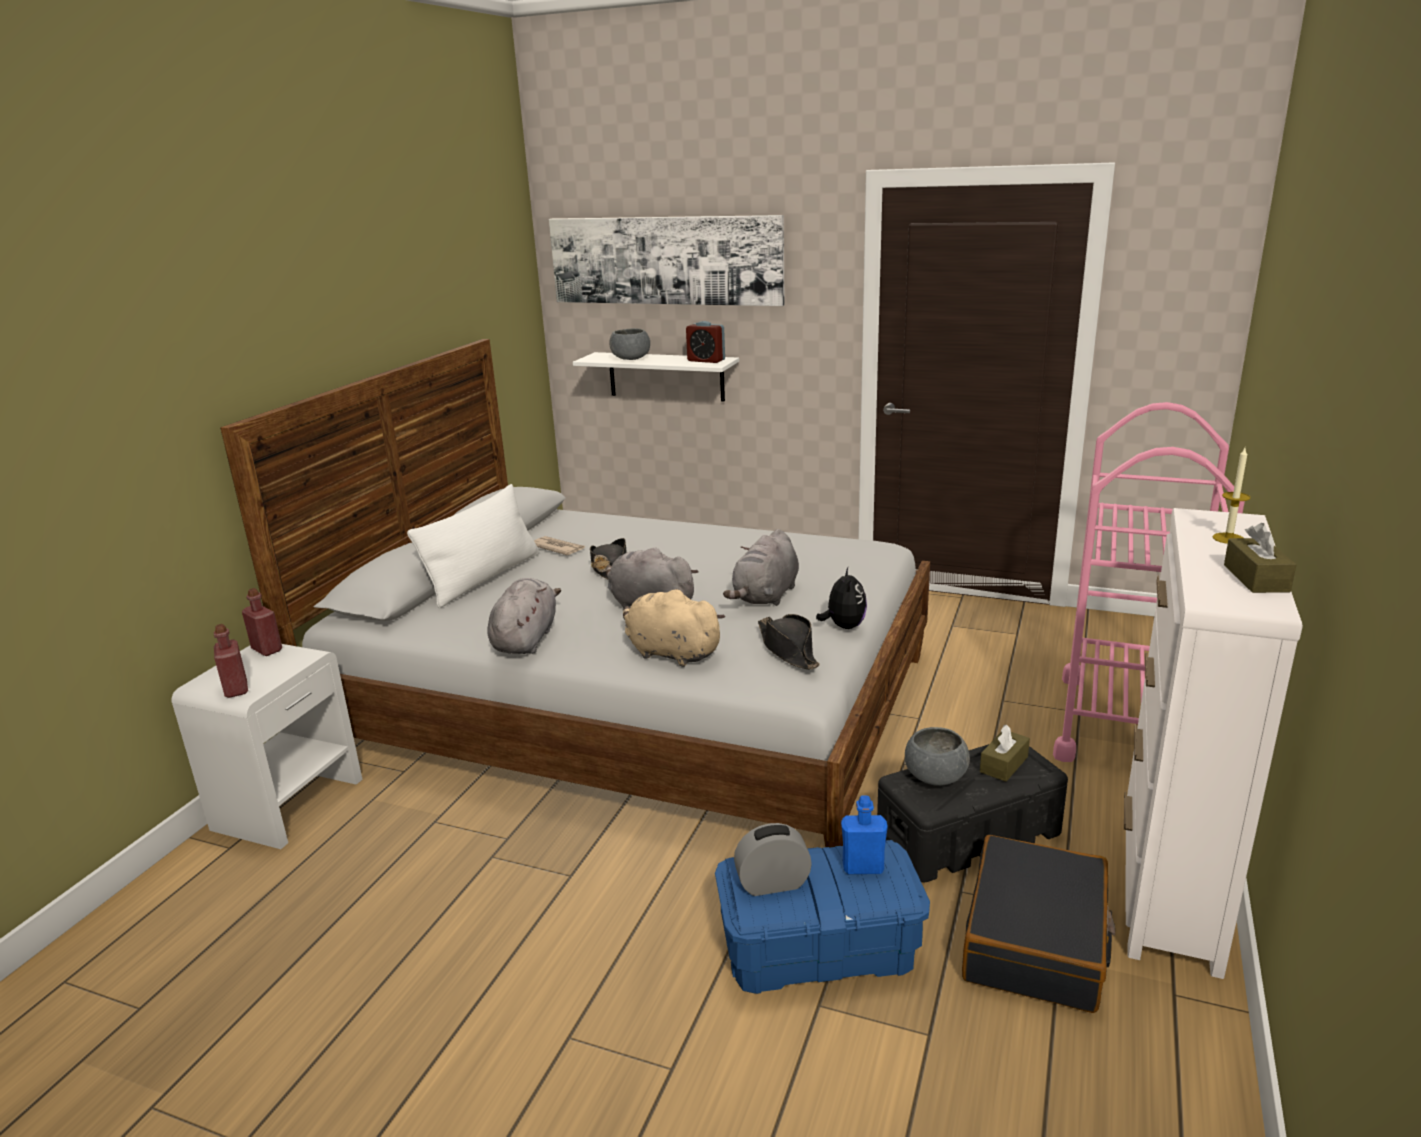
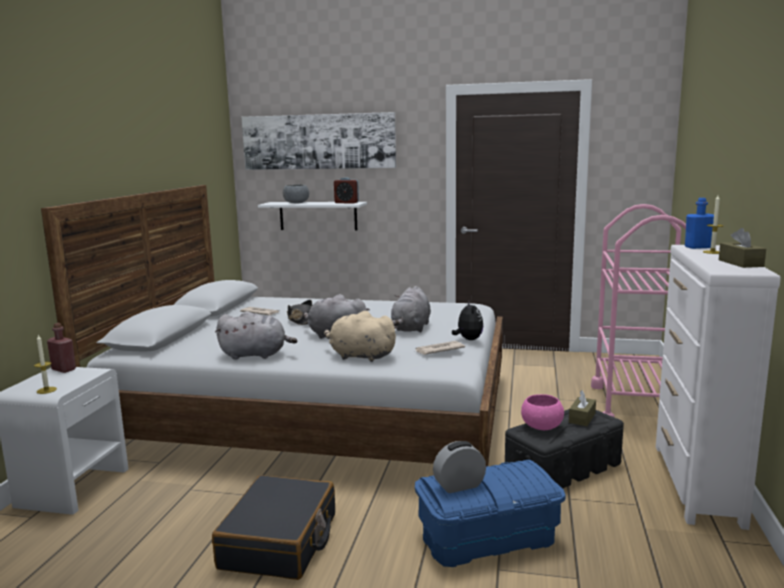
camera: 10 degrees left, 10 degrees down
(236, 689) = (46, 390): red bottle -> candle
(484, 578) = (213, 328): white pillow -> none
(526, 639) = (256, 355): grey plush toy -> grey plush toy turned 90 degrees clockwise
(788, 650) = (438, 350): black hat -> newspaper
(863, 867) = (516, 472): blue bottle -> blue bottle (697, 247)
(935, 776) = (541, 426): grey bowl -> pink bowl
(1036, 941) = (627, 520): black suitcase -> black suitcase (280, 541)

